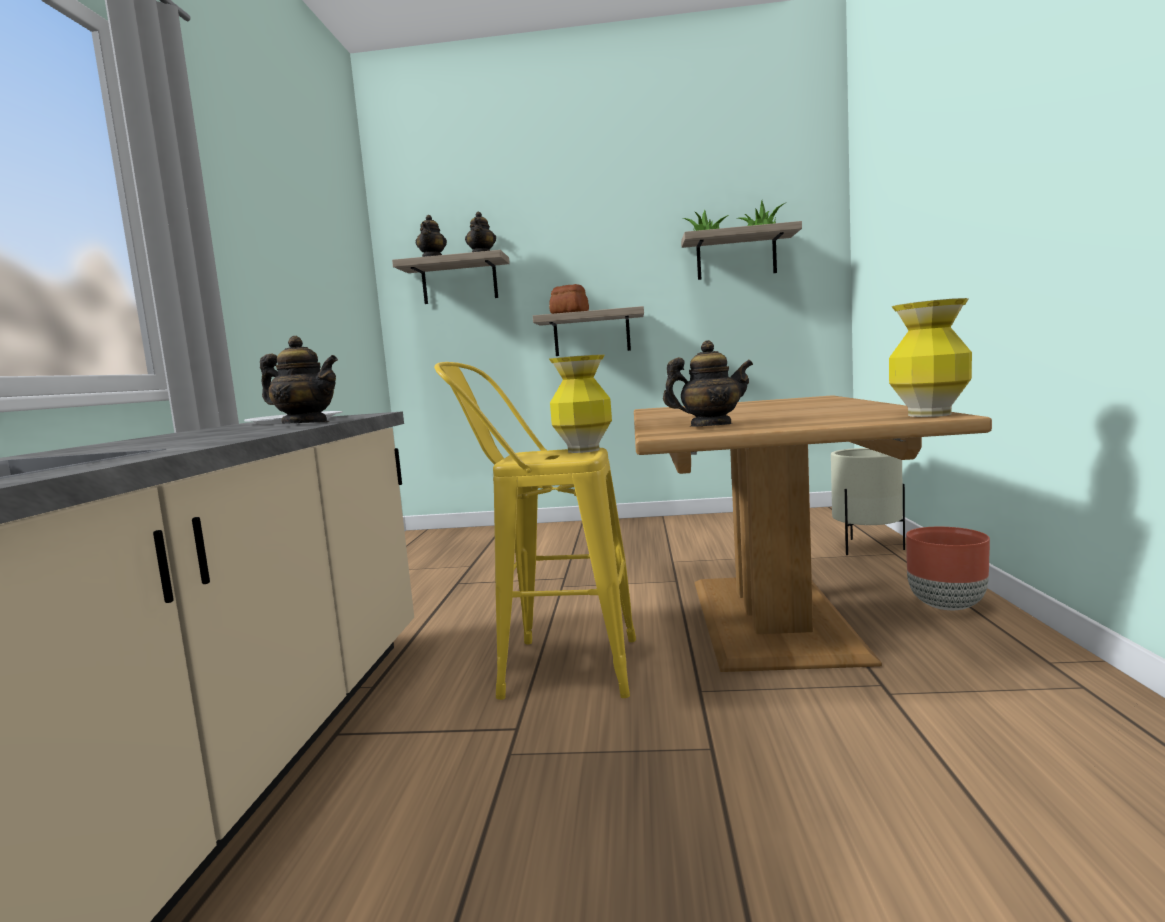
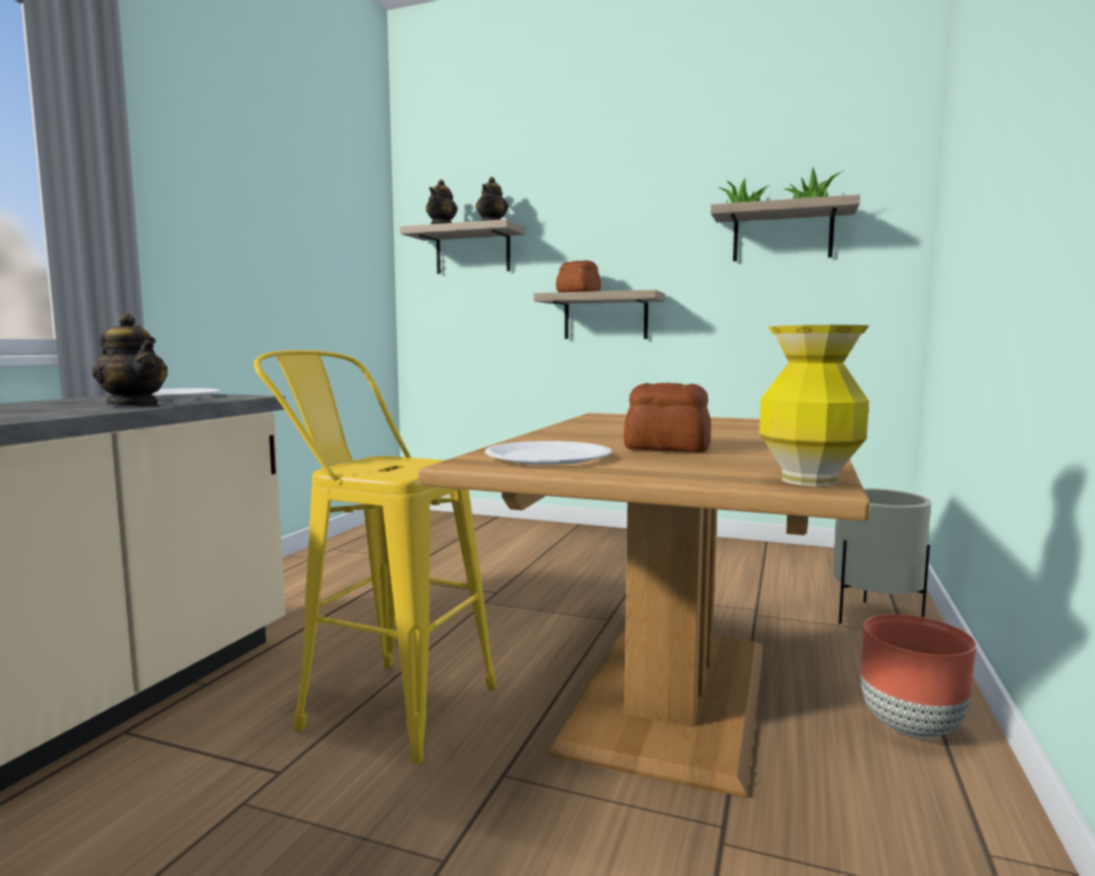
camera: 15 degrees right, 0 degrees up
(583, 450) = (432, 464): vase -> none
(710, 426) = (547, 457): teapot -> white plate
(778, 415) = (668, 448): none -> bread

